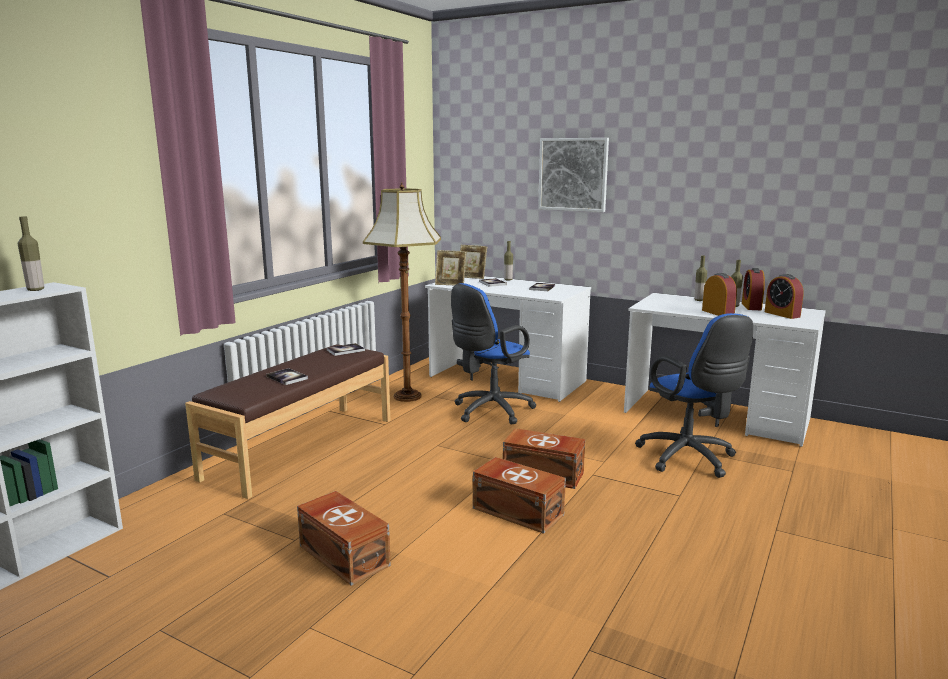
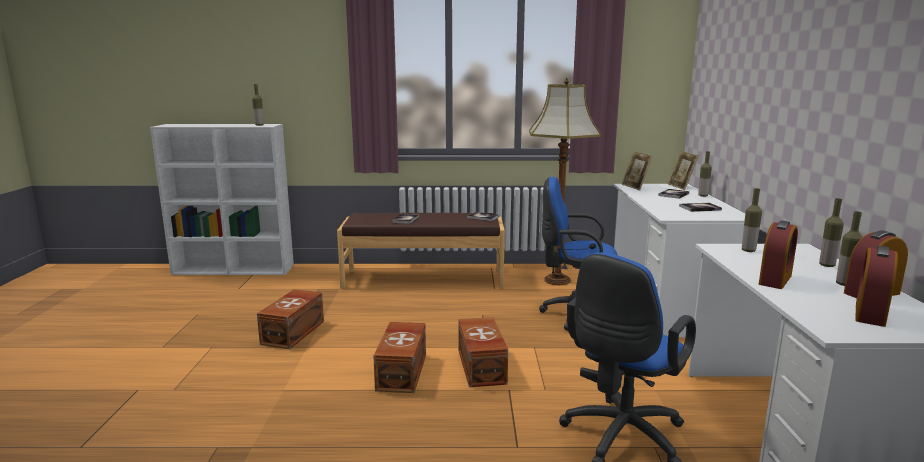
camera: 60 degrees right, 0 degrees up
(573, 174) = (770, 75): picture -> none
(656, 303) = (748, 250): none -> bottle

